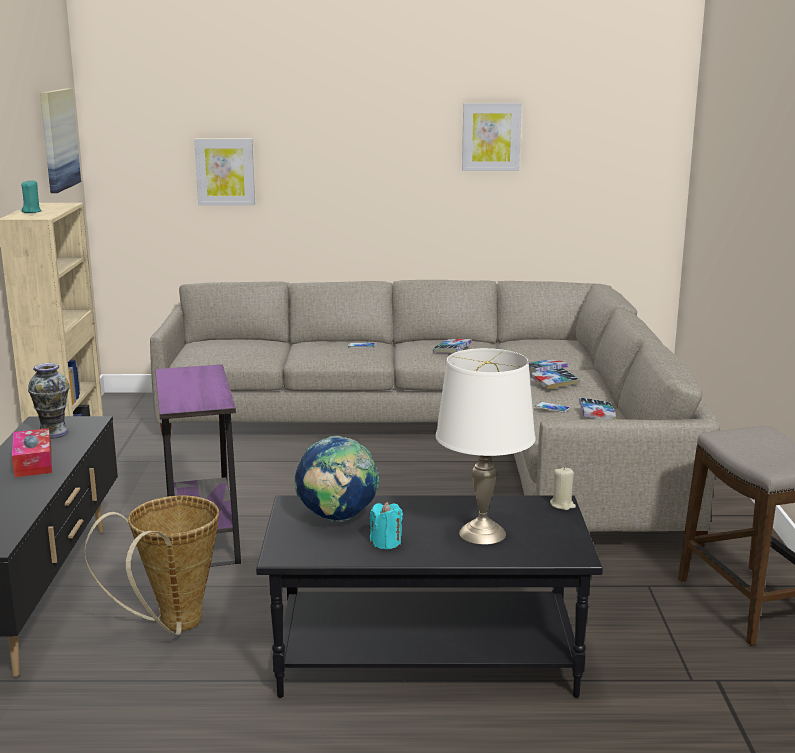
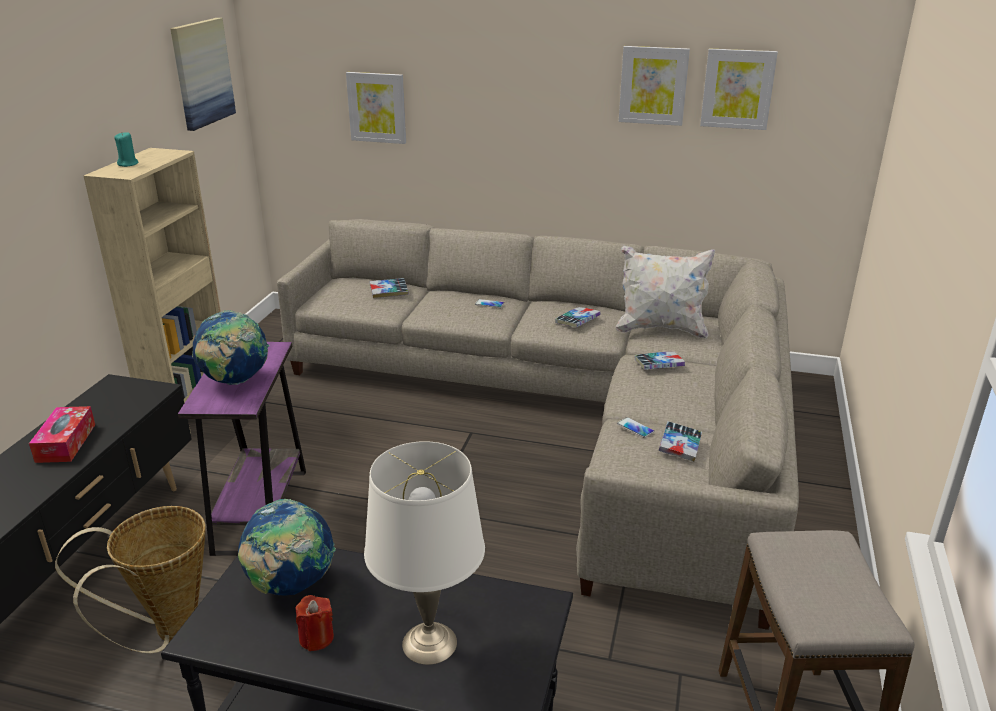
camera: 15 degrees right, 10 degrees up
(53, 433) = (111, 402): vase -> none
(194, 391) = (235, 381): none -> globe
(386, 542) = (316, 638): turquoise candle -> red candle
(528, 349) = (660, 329): none -> white pillow
(554, 382) = (659, 387): book -> book (389, 291)
(562, 505) = (548, 608): beige candle -> none
(564, 136) = (737, 89): none -> picture

